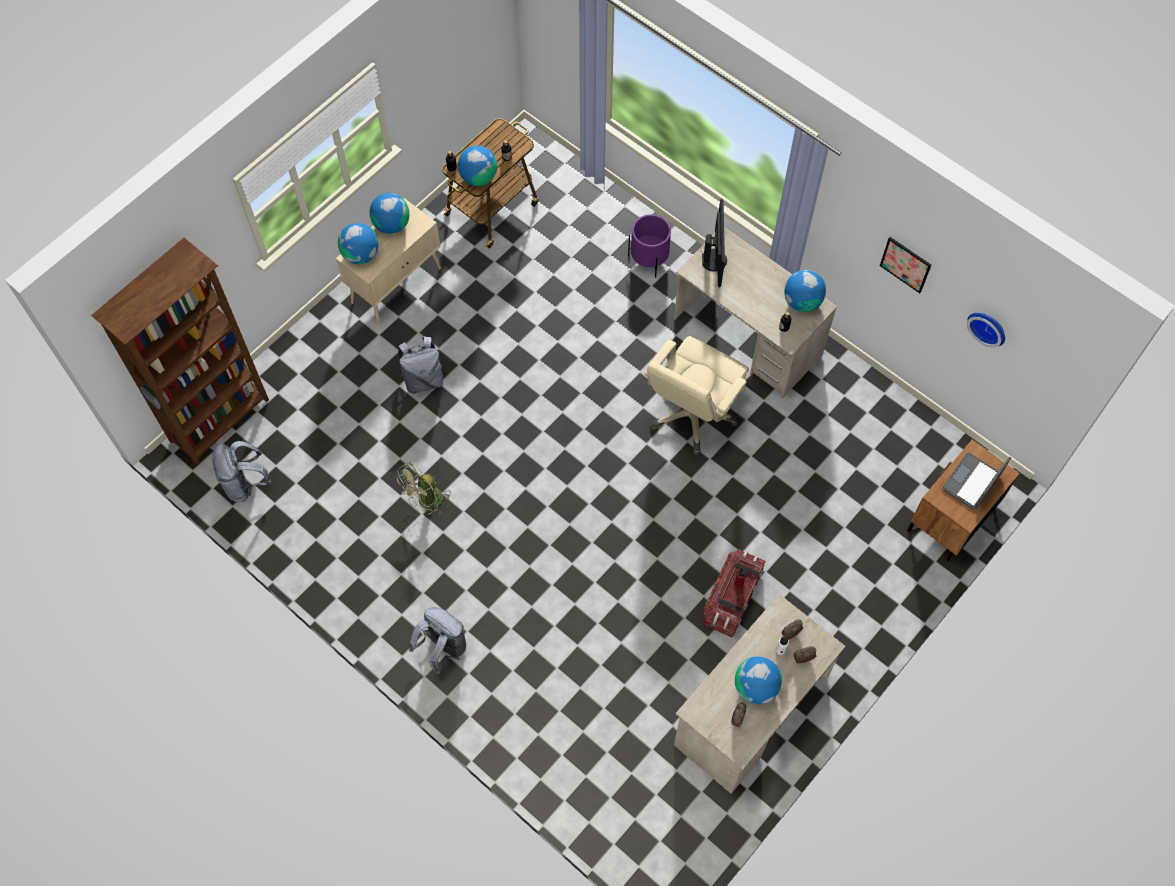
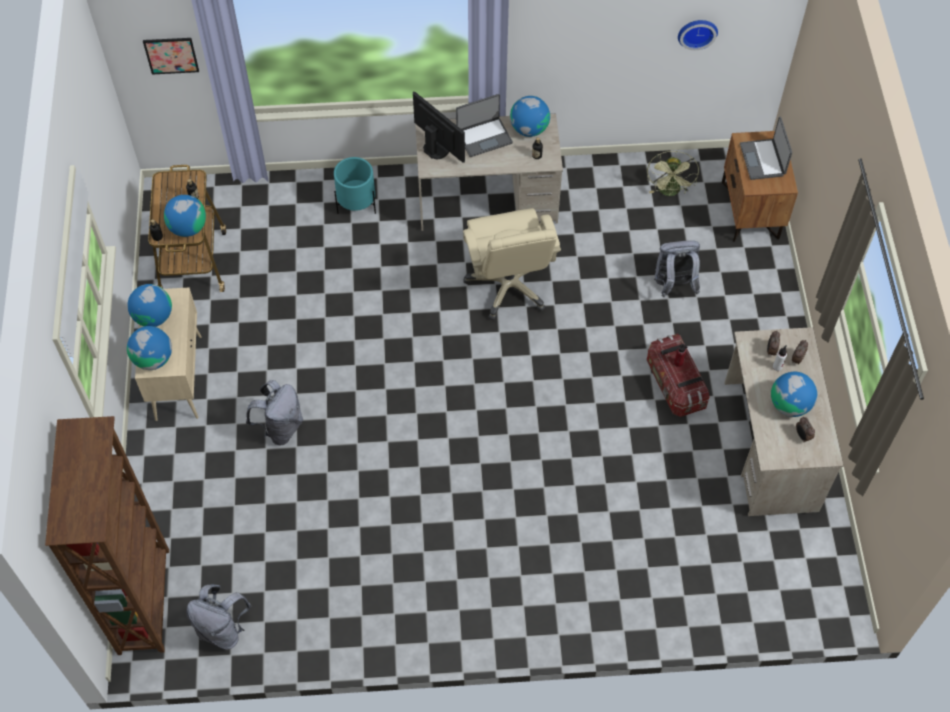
camera: 45 degrees left, 5 degrees down
(426, 502) = (385, 513): green fan -> green fan (670, 192)
(442, 648) = (517, 604): grey backpack -> grey backpack (673, 285)
(649, 259) = (356, 204): purple planter -> turquoise planter
(760, 280) = (484, 137): none -> laptop
(905, 264) = (603, 31): picture -> picture (171, 55)

